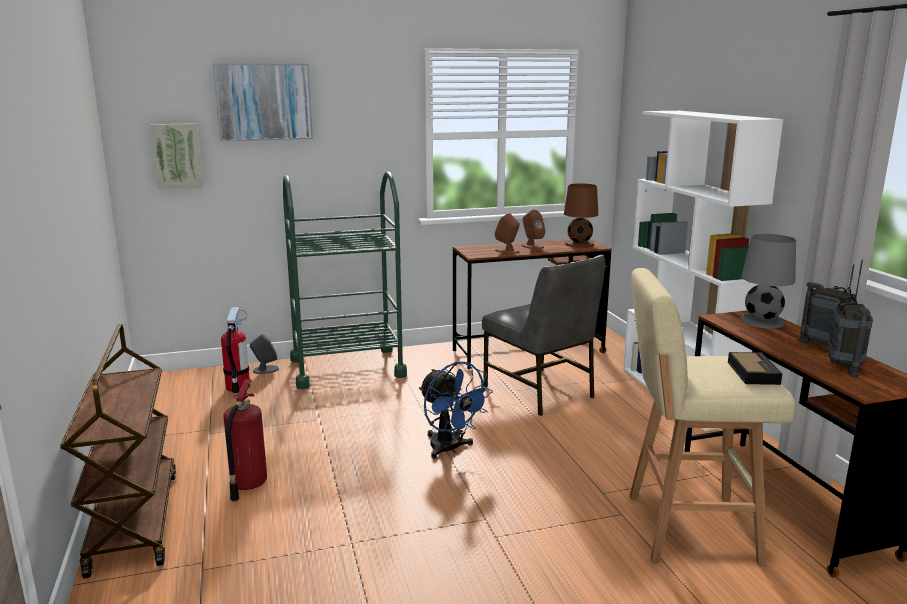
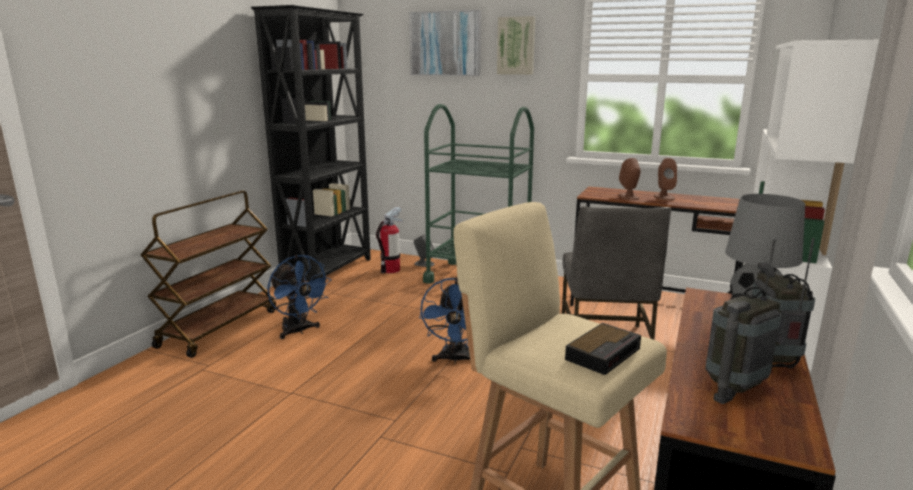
camera: 40 degrees right, 0 degrees up
(162, 410) = (329, 271): none -> black bookcase
(177, 156) = (384, 86): picture -> picture (516, 46)
(247, 485) = (298, 331): fire extinguisher -> blue fan
(579, 244) = (720, 203): brown table lamp -> none

